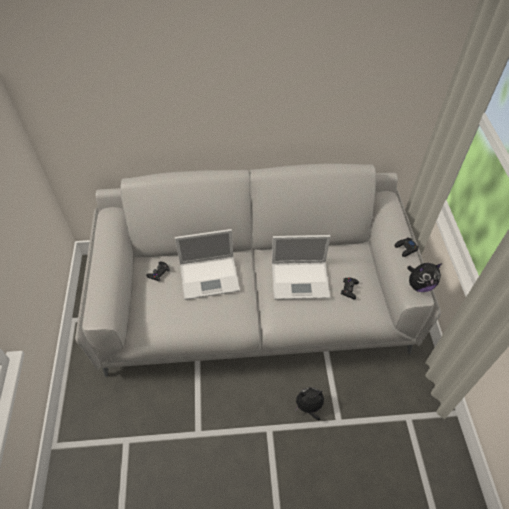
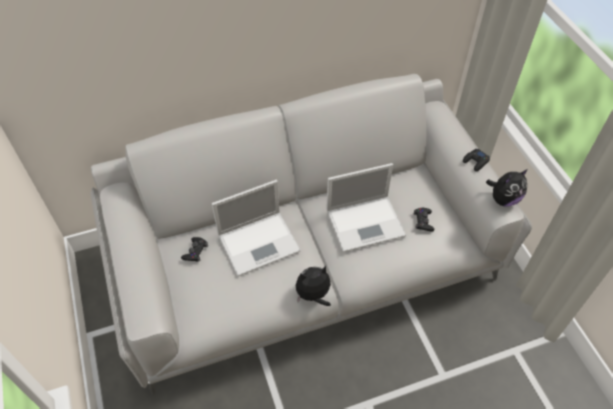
camera: 15 degrees left, 0 degrees up
(309, 407) = (405, 368): plush toy -> plush toy (313, 295)

